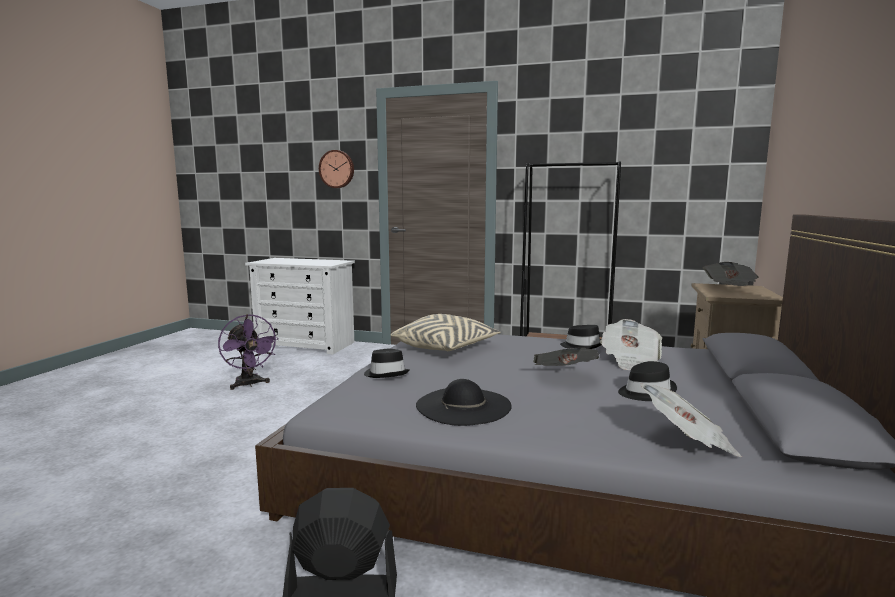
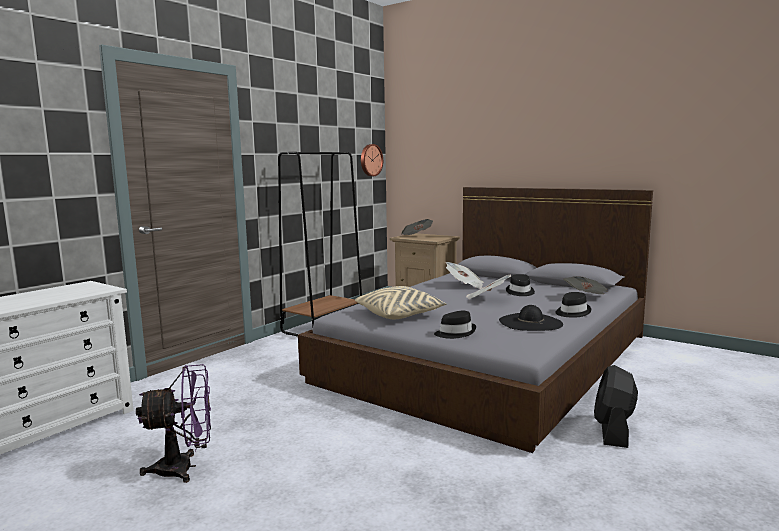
camera: 70 degrees left, 0 degrees up
(337, 169) = (45, 151): wall clock -> wall clock (370, 160)
(582, 346) = (425, 288): black hat -> black hat (572, 312)

